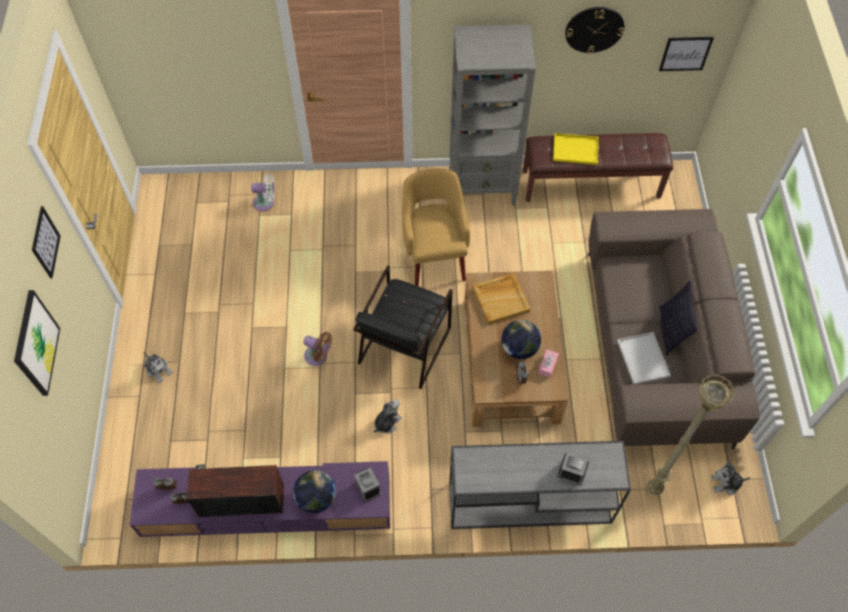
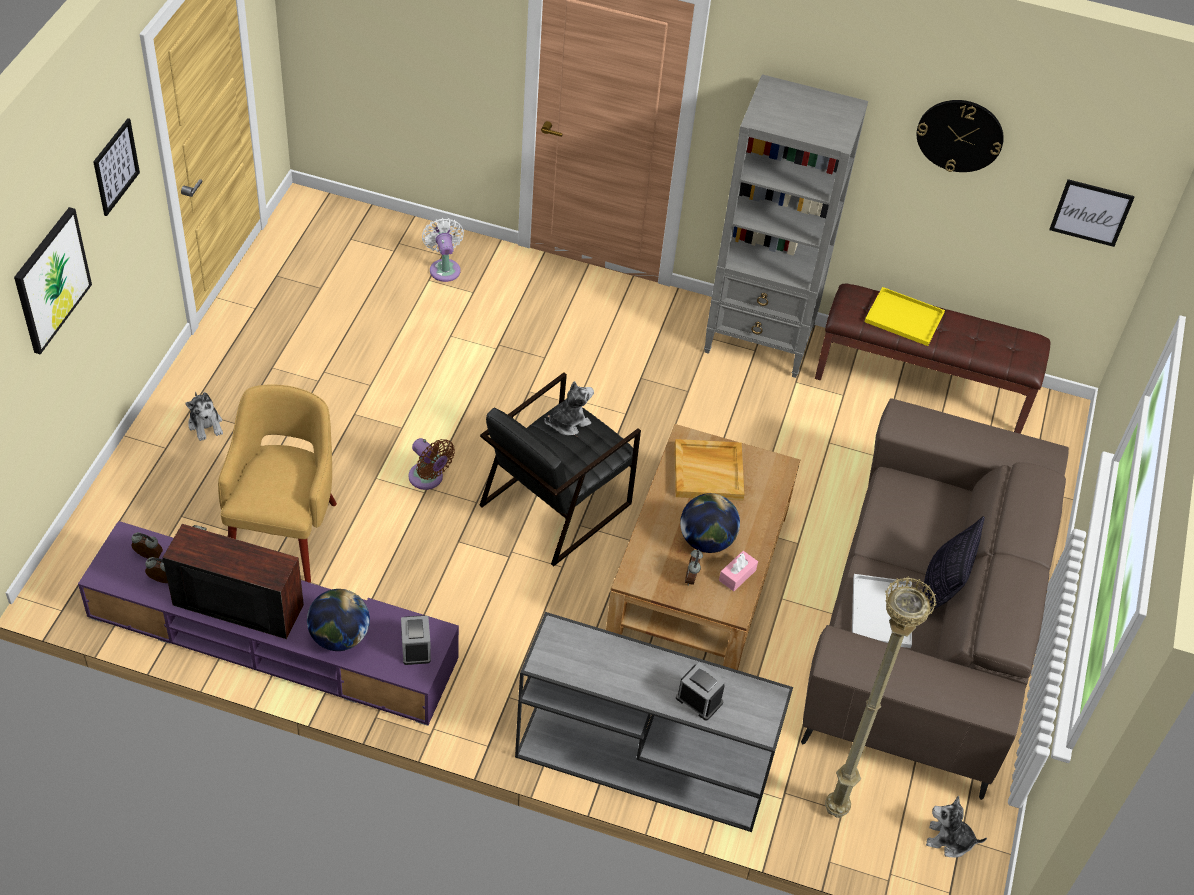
camera: 15 degrees right, 10 degrees down
(266, 202) = (444, 268): white fan -> white fan turned 120 degrees counterclockwise
(386, 422) = (486, 592): plush toy -> plush toy (568, 422)
(434, 255) = (650, 406): yellow armchair -> yellow armchair (285, 531)

